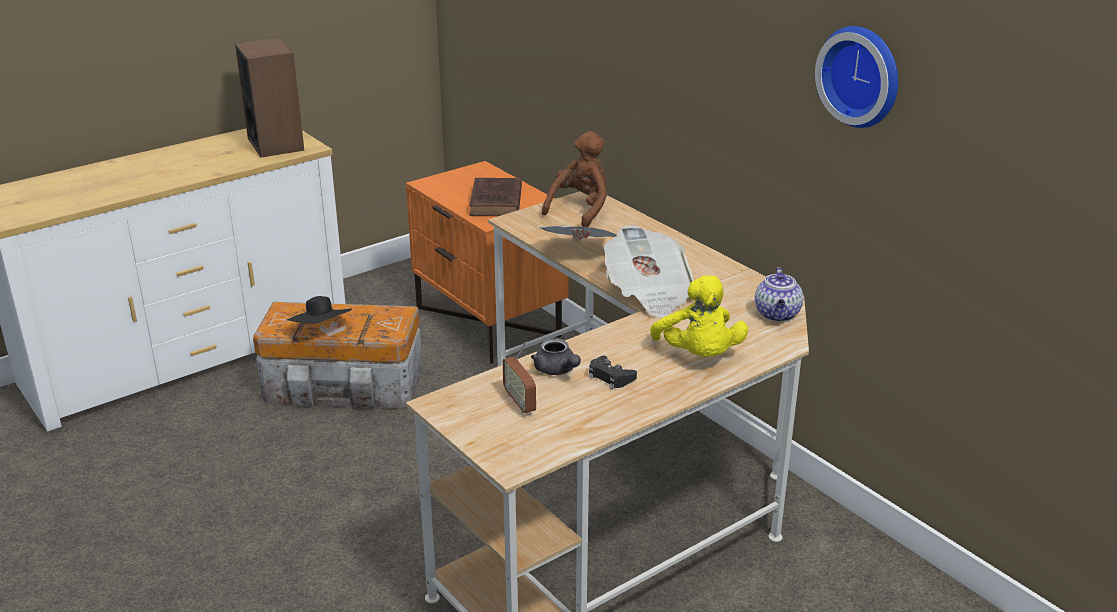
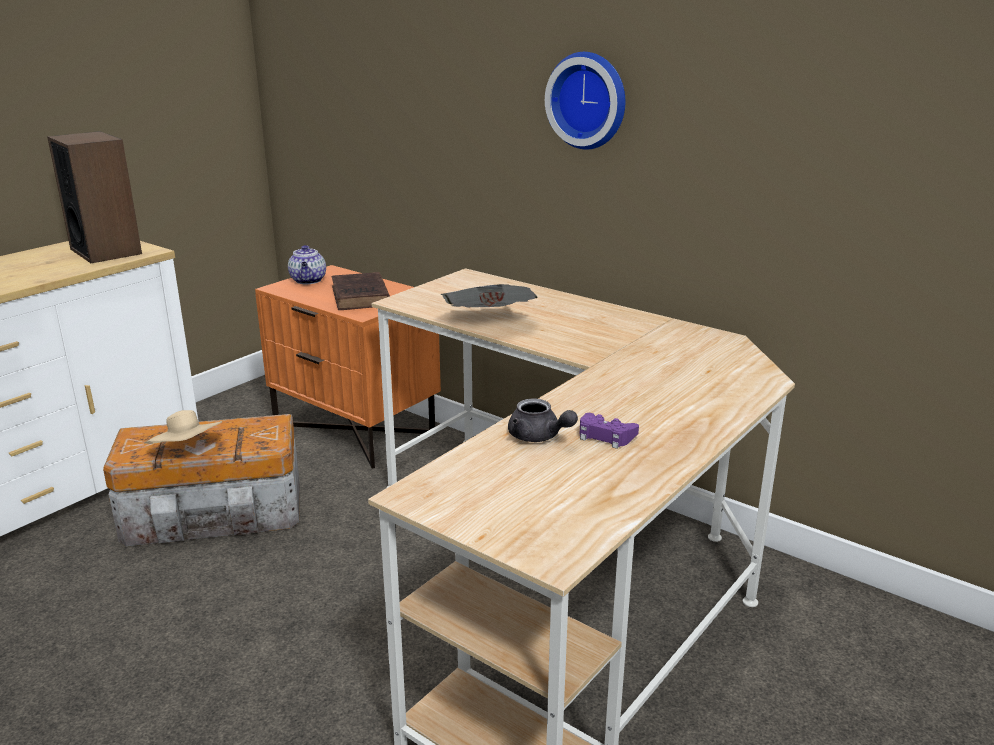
camera: 15 degrees left, 5 degrees down
(322, 331) = (188, 451): black hat -> beige hat
(520, 402) = (516, 479): radio -> none
(581, 210) = (466, 286): brown plush toy -> none
(610, 377) = (605, 436): black game controller -> purple game controller
(649, 294) = (588, 350): newspaper -> none
(698, 356) = (686, 402): yellow plush toy -> none
(777, 315) = (735, 354): teapot -> teapot (308, 281)
(862, 75) = (818, 73): wall clock -> wall clock (589, 100)

